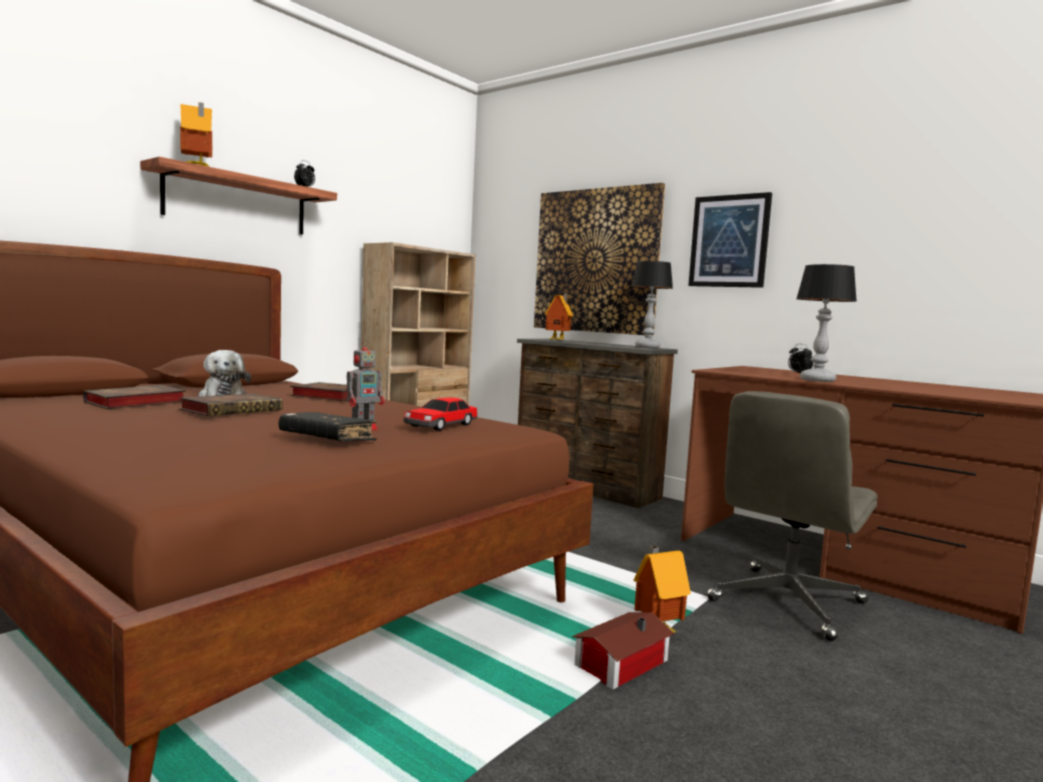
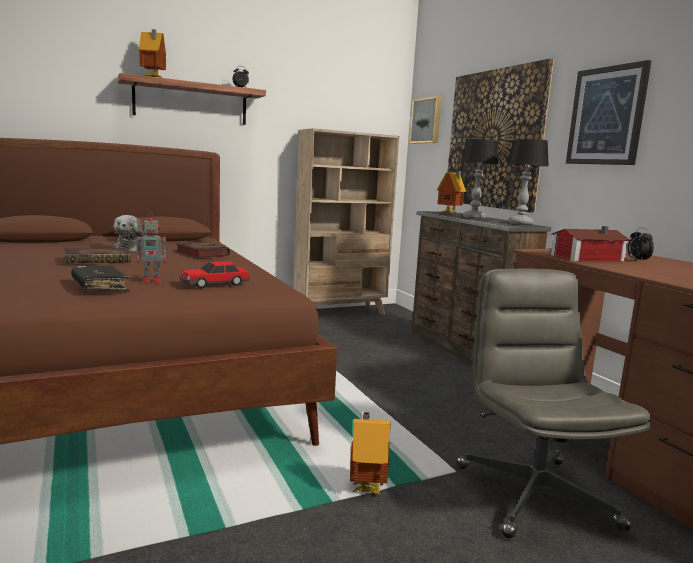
camera: 25 degrees right, 5 degrees up
(134, 403) = (61, 250): book -> none
(499, 239) = (427, 121): none -> picture
(618, 663) = (297, 508): toy house -> toy house (584, 258)
(787, 602) = (533, 494): grey office chair -> grey office chair turned 105 degrees clockwise
(816, 380) = (625, 269): table lamp -> table lamp (473, 218)

